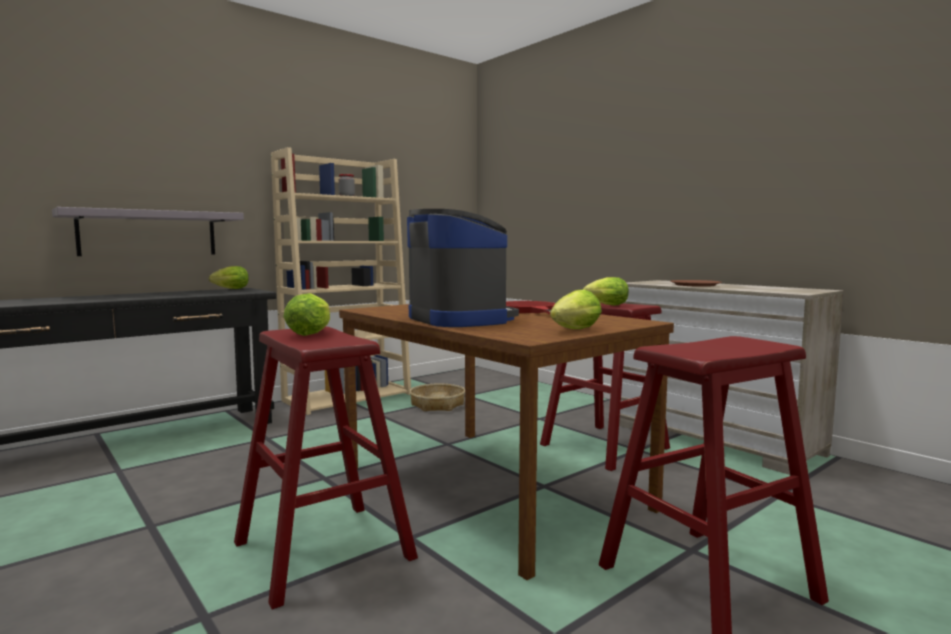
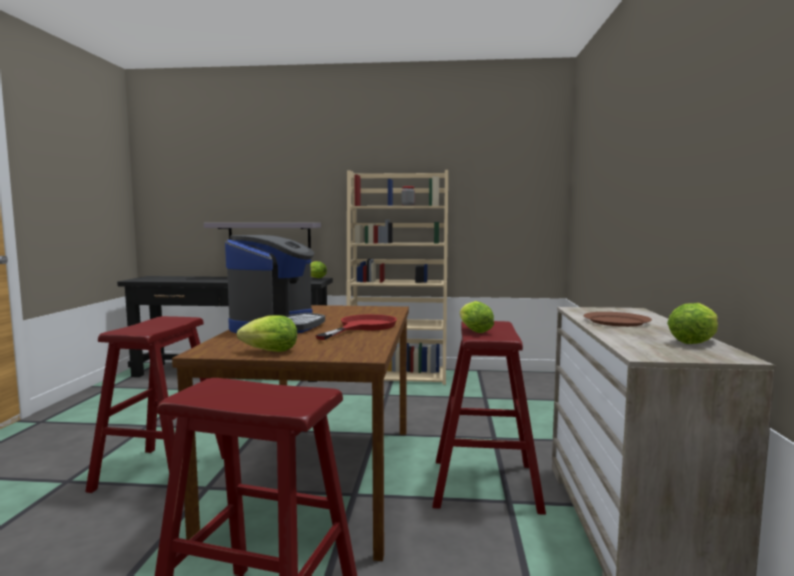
camera: 45 degrees right, 0 degrees up
(312, 333) = (165, 322): lettuce -> lettuce (695, 342)
(437, 405) = (442, 399): basket -> none

